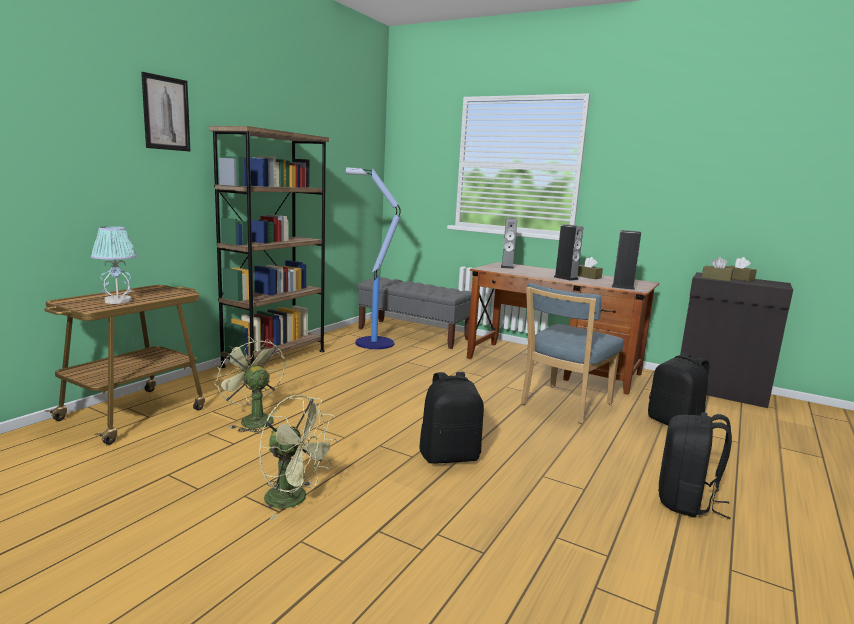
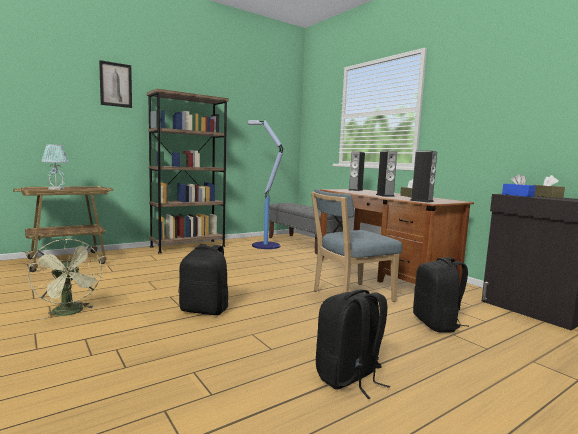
camera: 25 degrees right, 5 degrees down
(252, 420) = (120, 272): green fan -> none
(716, 278) = (517, 195): brown tissue box -> blue tissue box

